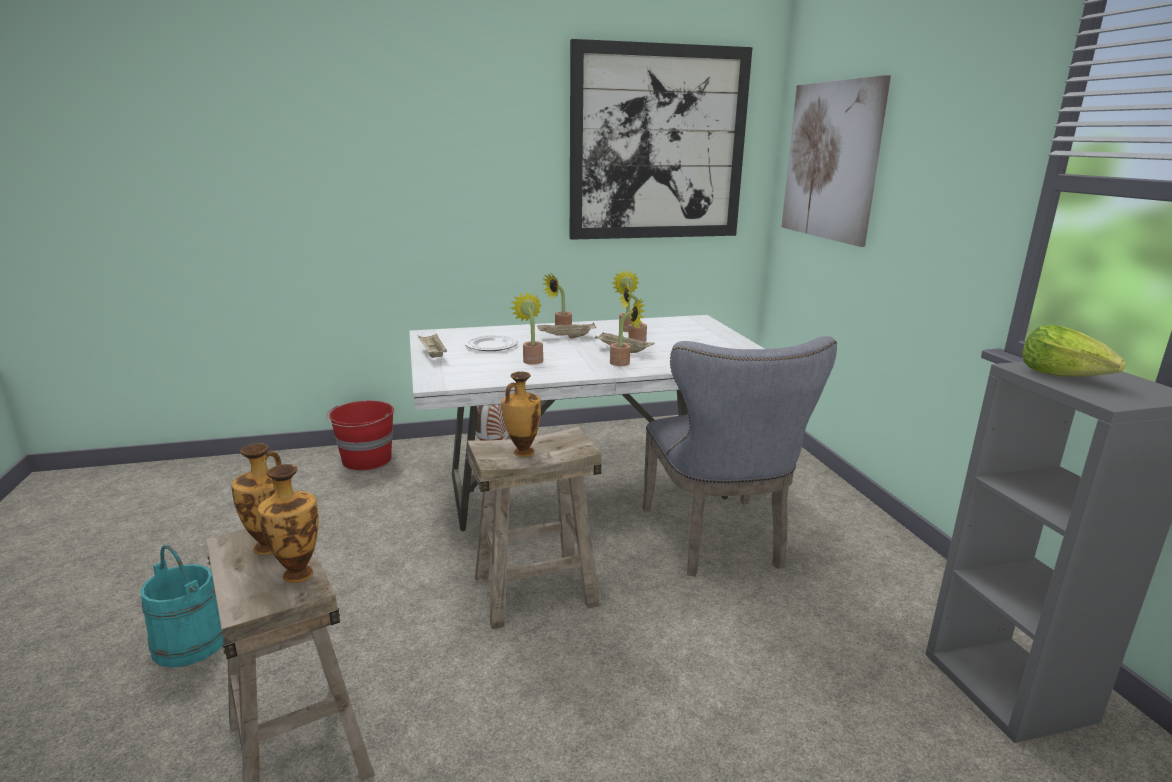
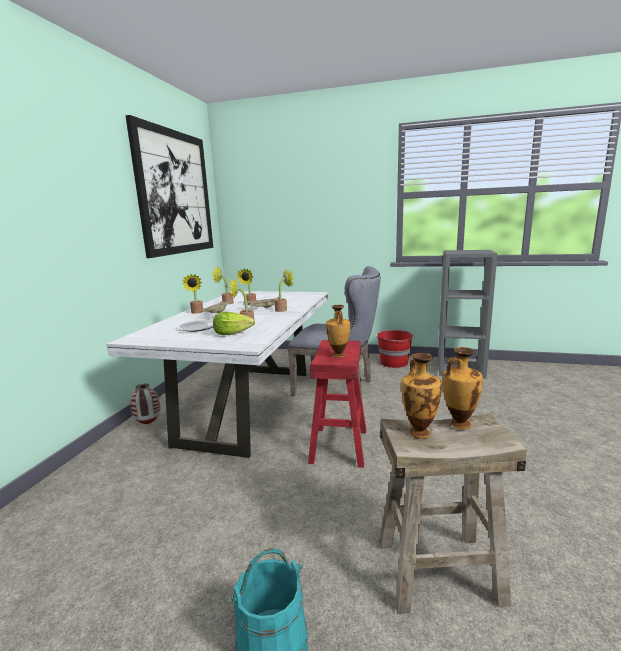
camera: 60 degrees left, 5 degrees down
(366, 460) = (75, 486): red bucket -> red bucket (394, 363)
(432, 354) = (184, 341): beige tray -> none
(535, 591) = (338, 445): beige stool -> red stool
(831, 161) = (266, 200): picture -> none
(1063, 375) = (462, 252): lettuce -> lettuce (233, 333)

